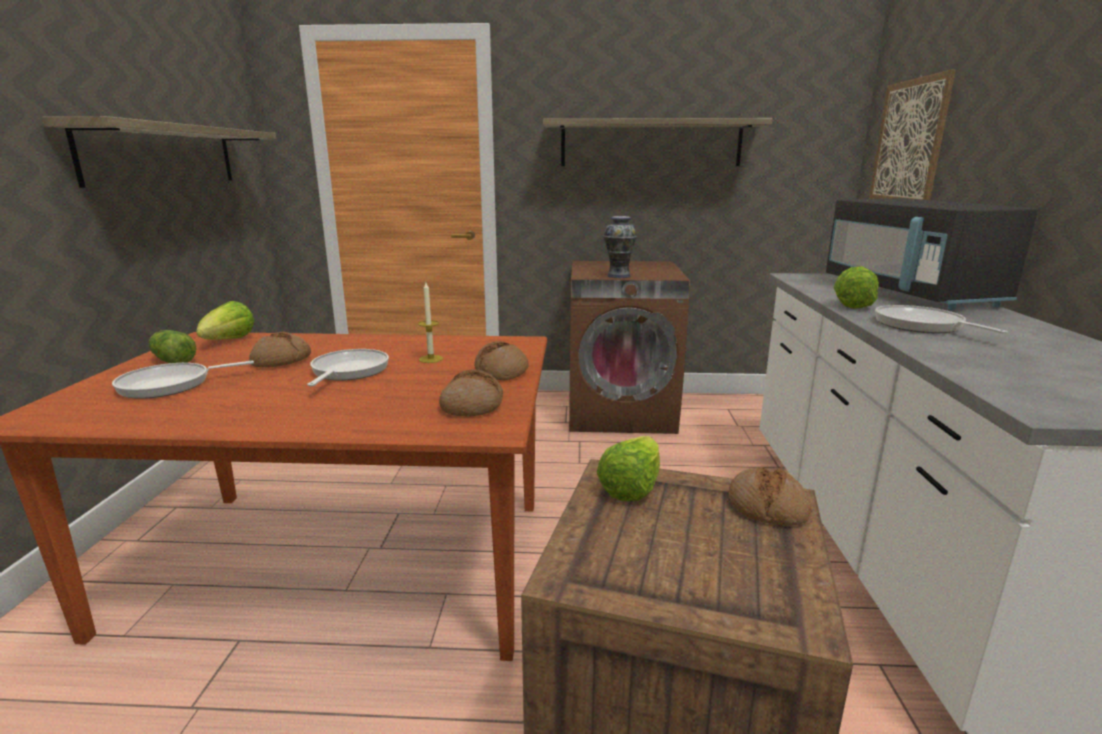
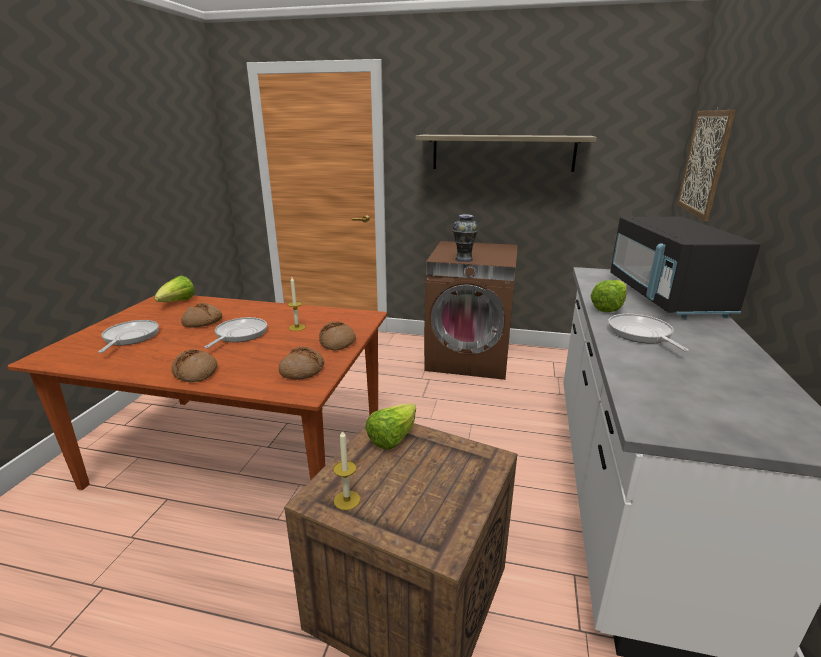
camera: 10 degrees right, 5 degrees up
(162, 155) = (146, 168): shelf -> none
(170, 385) = (129, 337): frying pan -> frying pan turned 105 degrees clockwise
(172, 361) = (138, 317): lettuce -> none
(615, 574) = (347, 500): none -> candle
(767, 507) = (474, 464): bread -> bread (196, 372)

